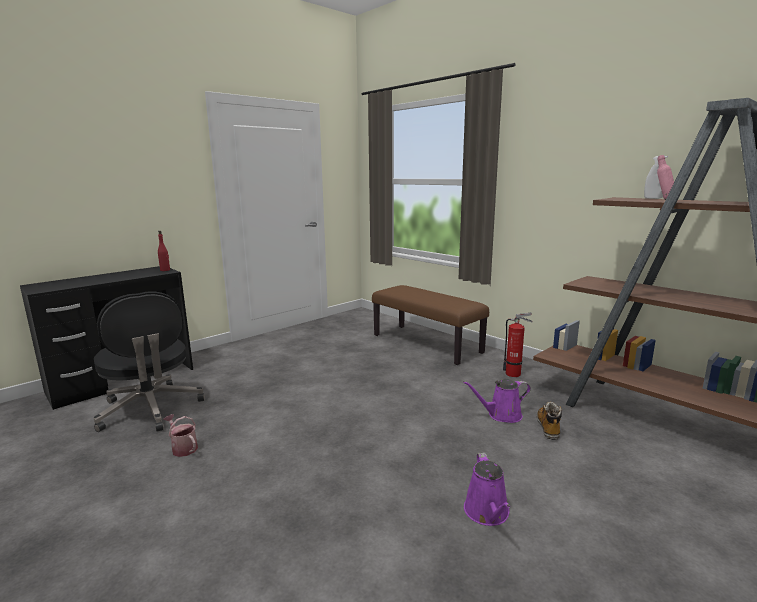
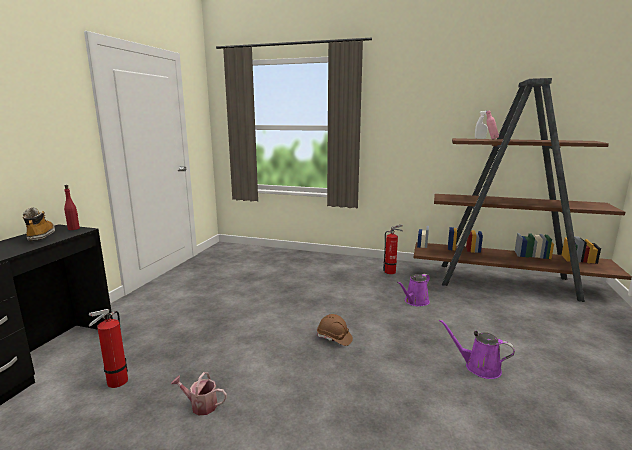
camera: 30 degrees left, 0 degrees up
(150, 409) = (115, 383): black office chair -> fire extinguisher
(359, 427) = (334, 338): none -> brown hard hat
(427, 344) = (308, 262): brown bench -> none
(487, 513) = (479, 367): purple watering can -> purple watering can turned 150 degrees clockwise
(548, 428) = (449, 302): boot -> boot (41, 235)

